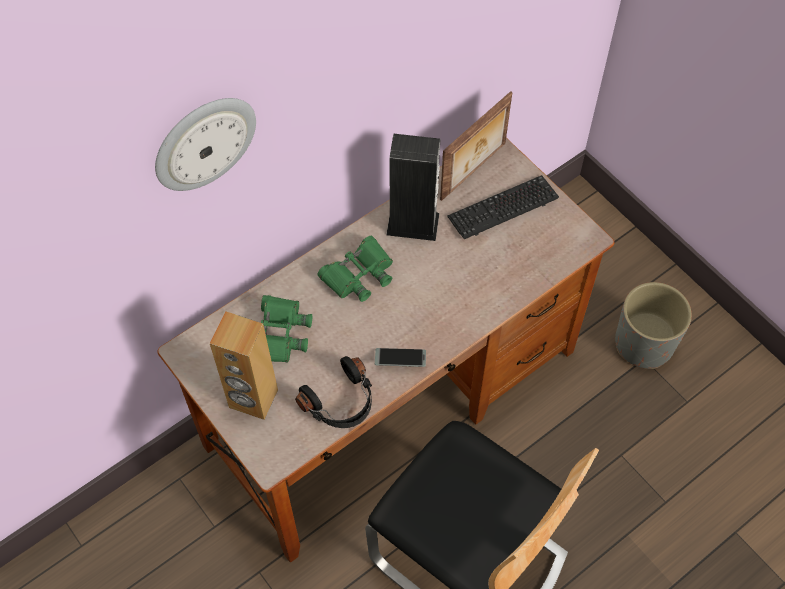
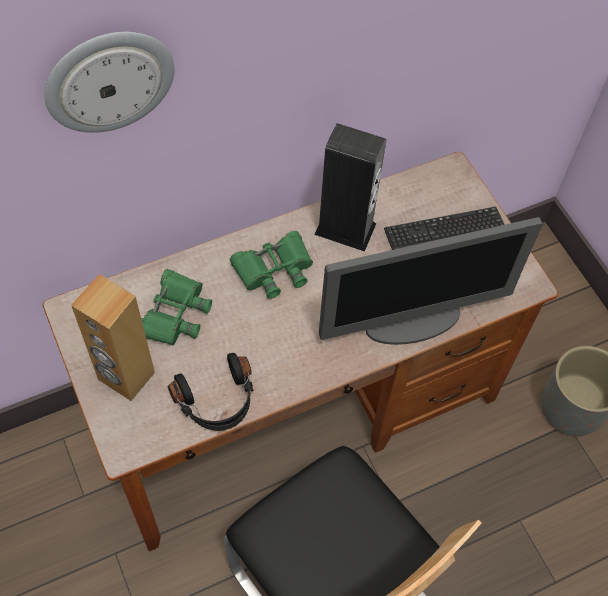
camera: 10 degrees right, 0 degrees up
(400, 360) = (293, 369): phone -> none
(474, 172) = (425, 188): picture frame -> none
(495, 294) = (413, 321): none -> monitor

